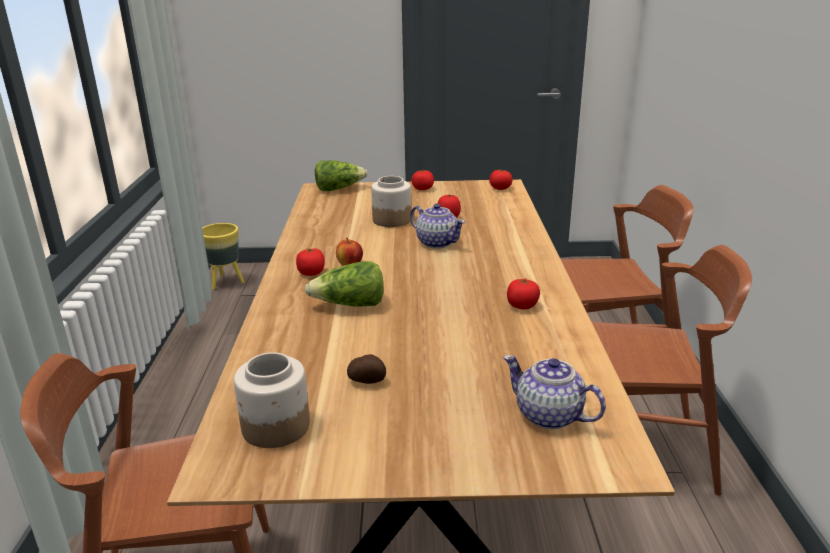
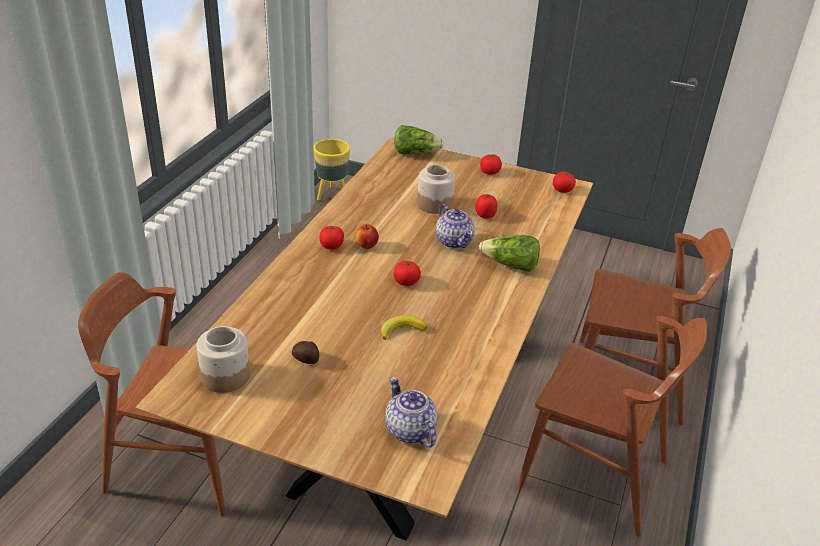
camera: 20 degrees right, 10 degrees up
(350, 305) = (340, 287): lettuce -> lettuce (510, 265)
(451, 324) = (401, 329): none -> banana
(522, 306) = (471, 329): tomato -> tomato (406, 282)

